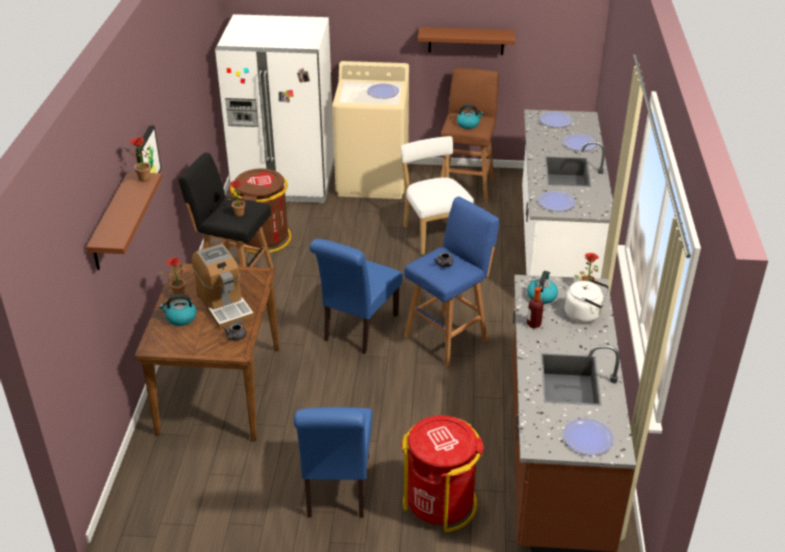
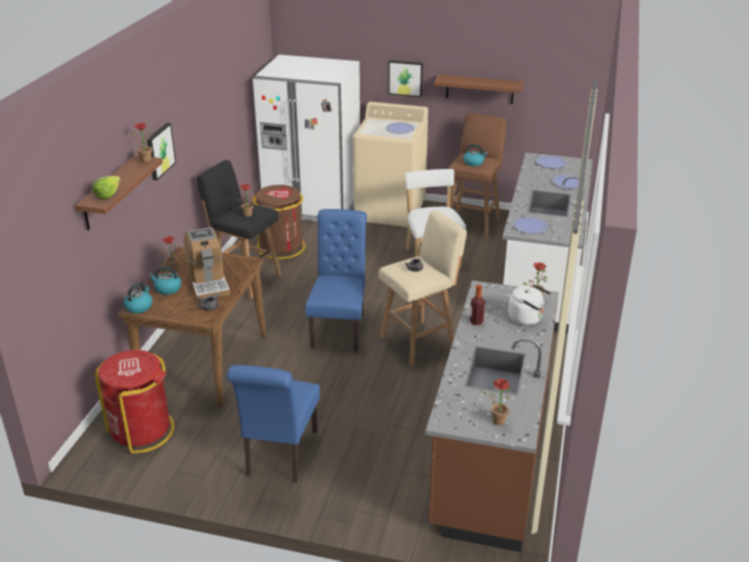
camera: 10 degrees right, 5 degrees down
(118, 229) = (107, 194): none -> lettuce
(358, 330) = (339, 328): blue chair -> blue chair turned 150 degrees clockwise
(382, 32) = (405, 78): none -> picture
(440, 502) = (370, 478): red trash can -> red trash can (142, 430)
(448, 337) = (419, 341): blue stool -> beige stool
(541, 296) = (491, 300): kettle -> kettle (139, 306)
(587, 438) = (495, 421): plate -> potted plant

